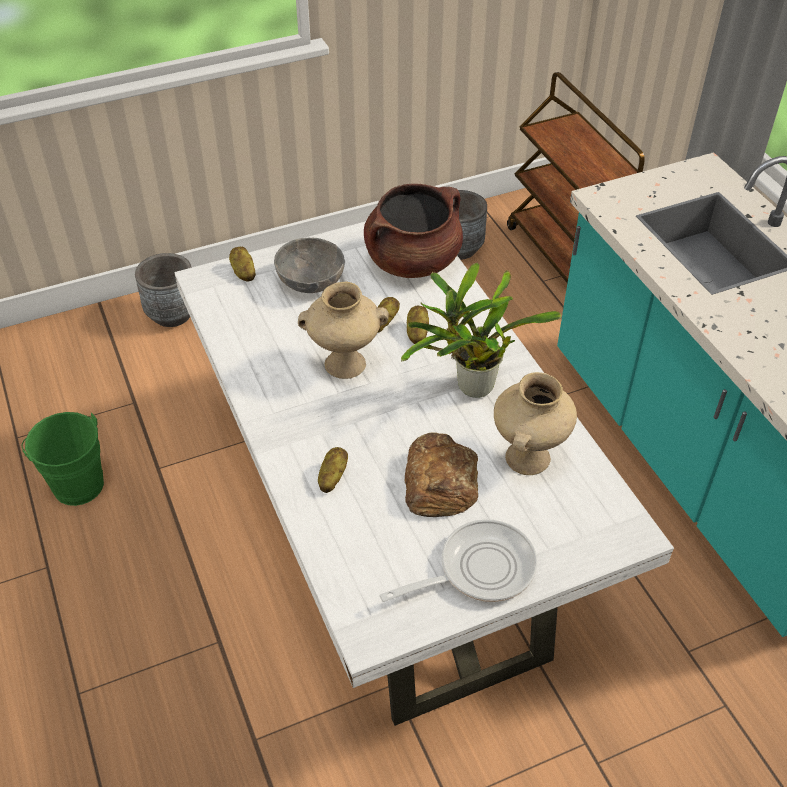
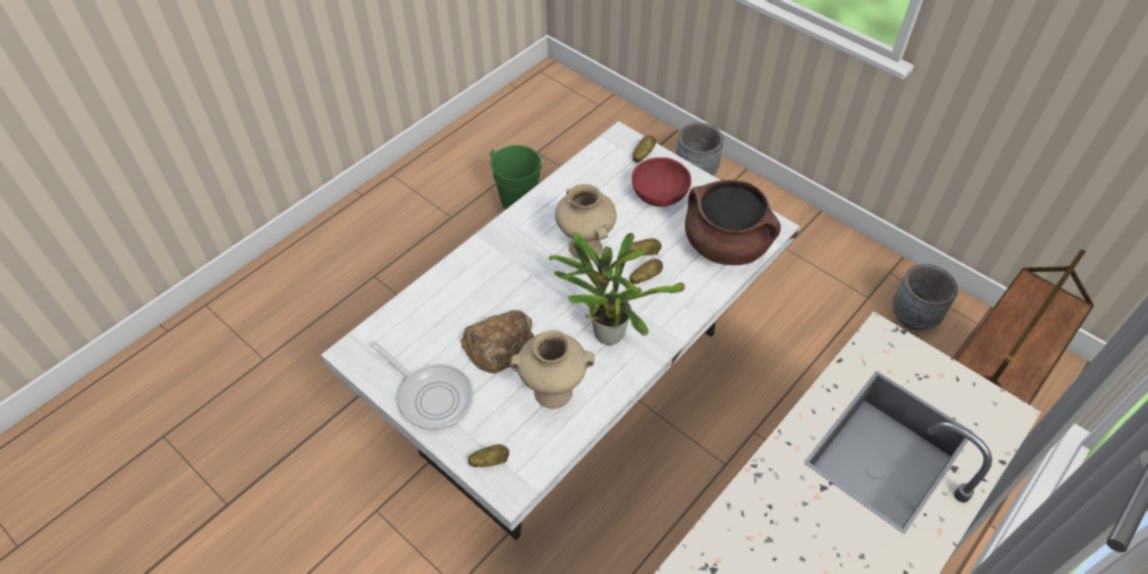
camera: 65 degrees right, 5 degrees up
(310, 282) = (659, 195): grey bowl -> red bowl
(332, 477) = (474, 282): potato -> potato (489, 461)

